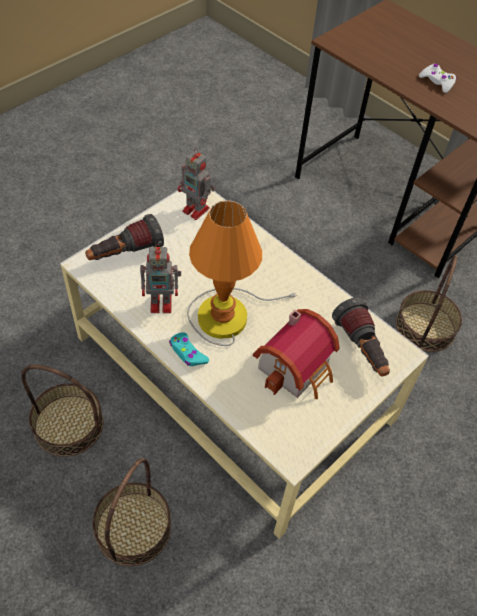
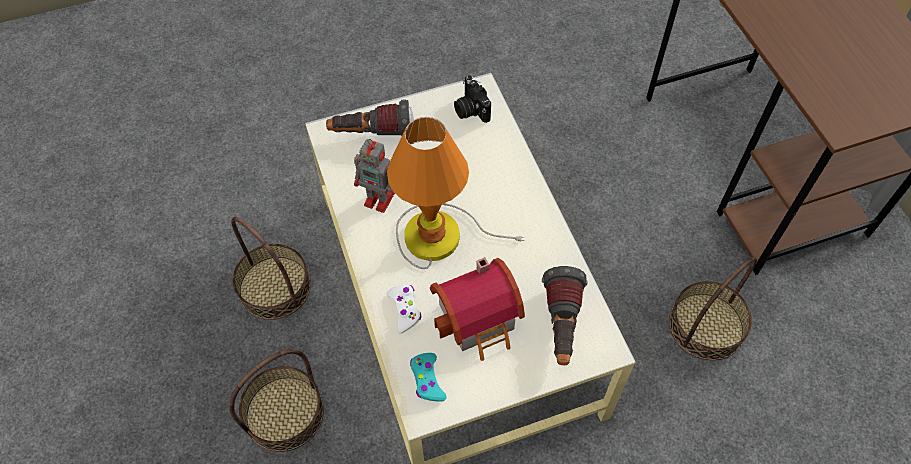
camera: 30 degrees right, 5 degrees up
(187, 353) = (377, 261): turquoise game controller -> turquoise game controller (427, 380)
(197, 210) = (470, 109): toy robot -> camera
(437, 82) = (810, 39): white game controller -> white game controller (405, 310)

